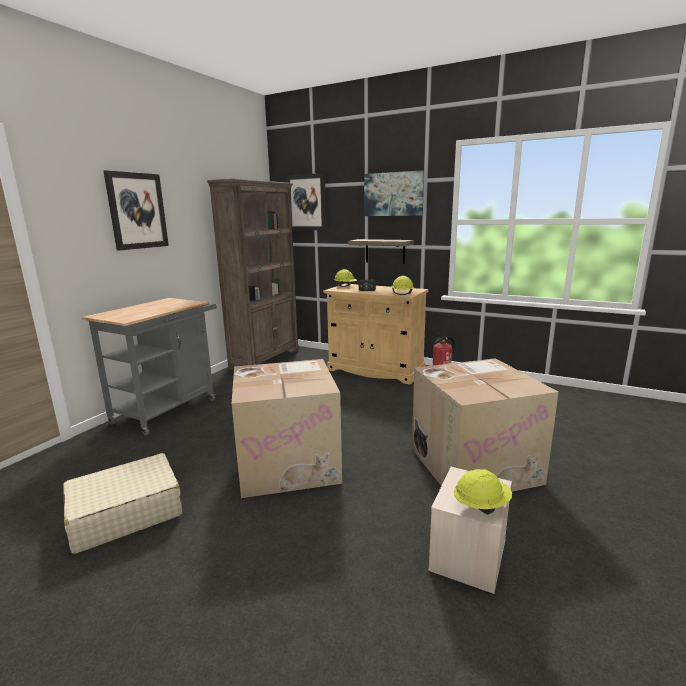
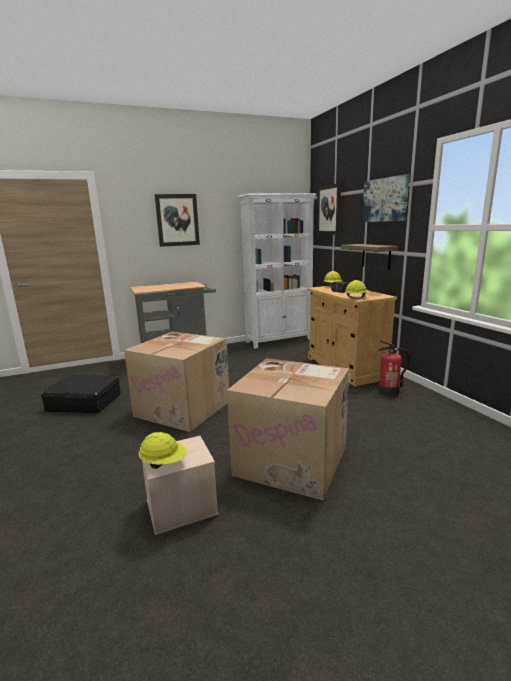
camera: 40 degrees right, 0 degrees up
(125, 513) = (84, 402): beige suitcase -> black suitcase
(266, 359) = (279, 340): brown bookcase -> white bookcase

